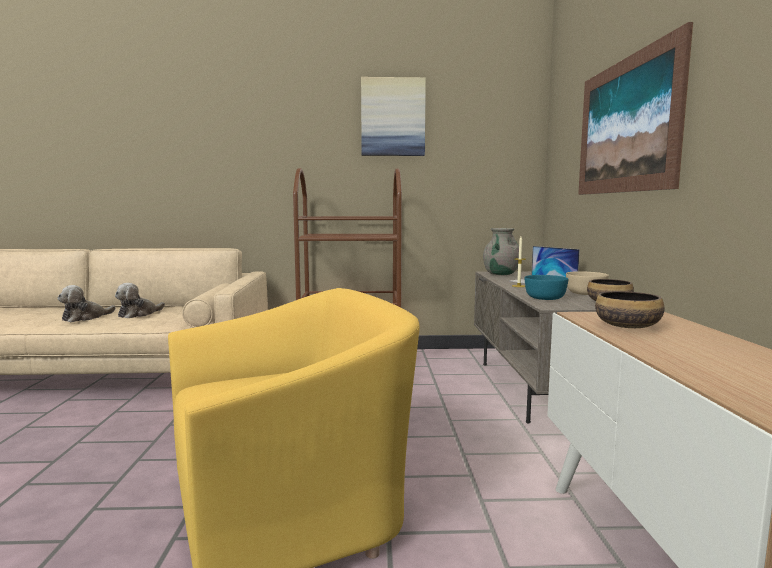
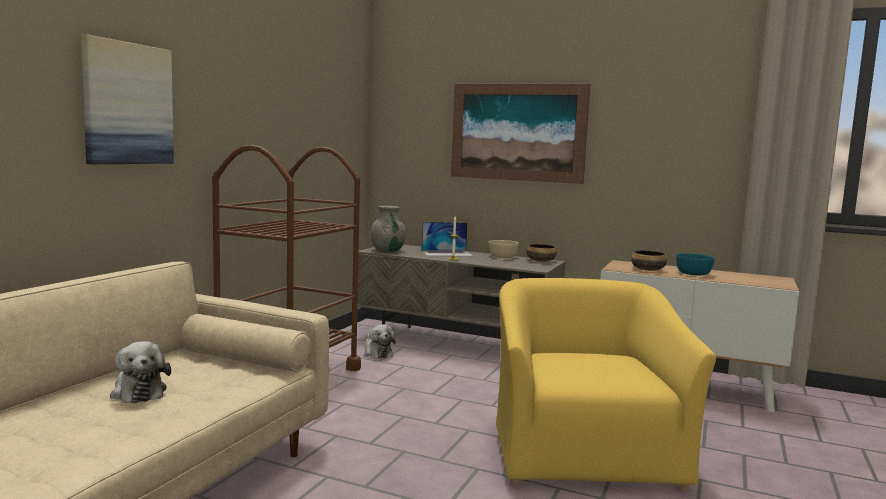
camera: 65 degrees left, 0 degrees up
(85, 318) = (95, 423): plush toy -> plush toy (377, 353)
(393, 117) = (281, 81): picture -> picture (127, 104)
(544, 298) = (508, 264): turquoise bowl -> turquoise bowl (693, 273)

